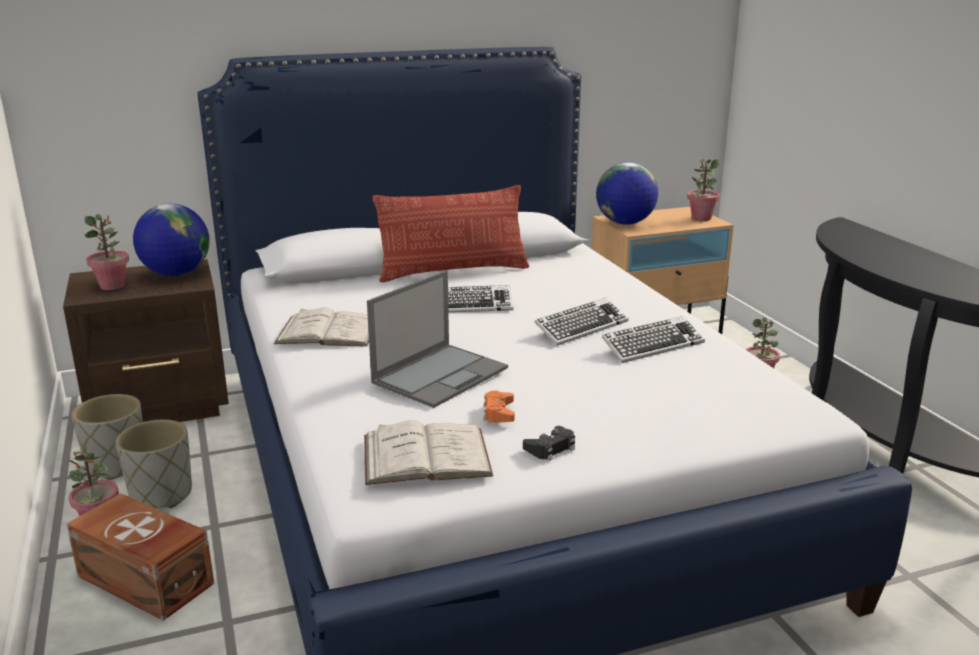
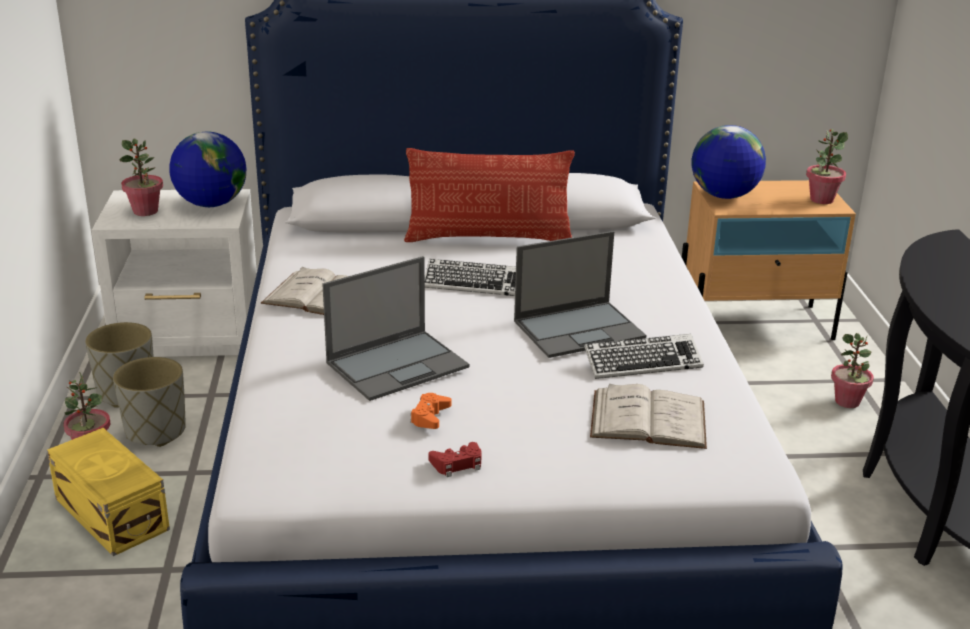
camera: 15 degrees right, 5 degrees up
(145, 581) = (111, 515): brown storage box -> yellow storage box
(162, 407) = (190, 337): brown nightstand -> white nightstand
(426, 455) = (333, 451): white book -> white book (648, 419)
(551, 448) = (457, 464): black game controller -> red game controller
(581, 327) = (580, 329): keyboard -> laptop

